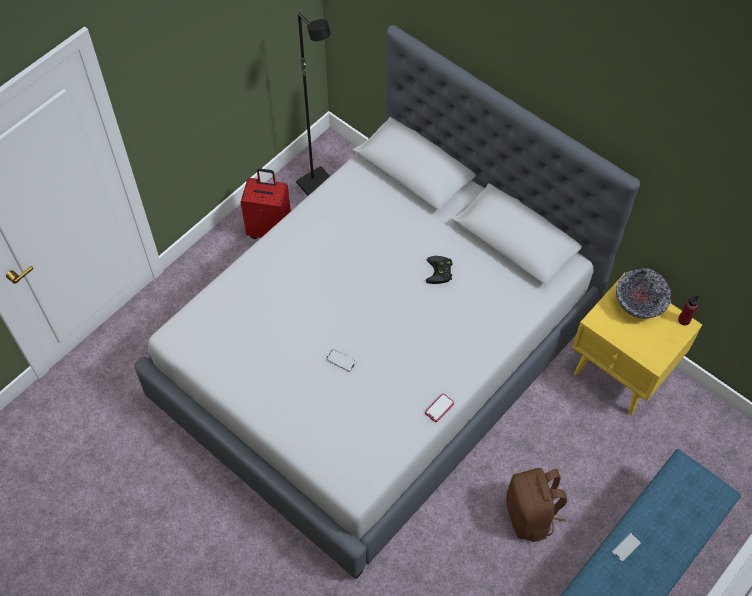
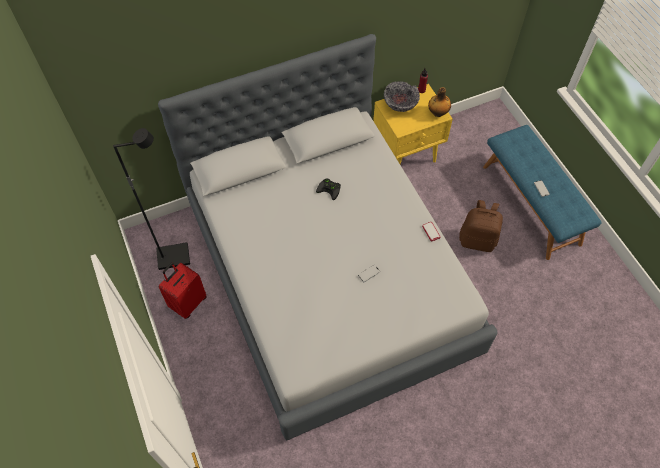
camera: 65 degrees left, 0 degrees up
(655, 355) = (437, 113): none -> bottle

